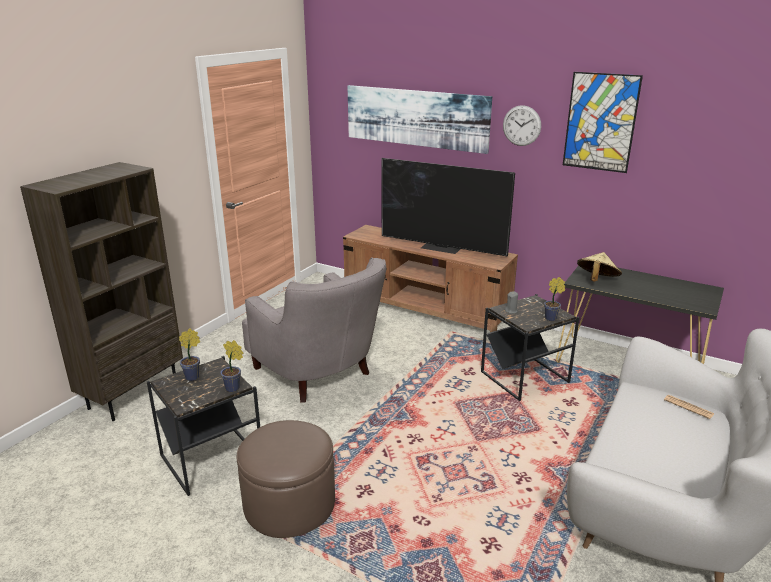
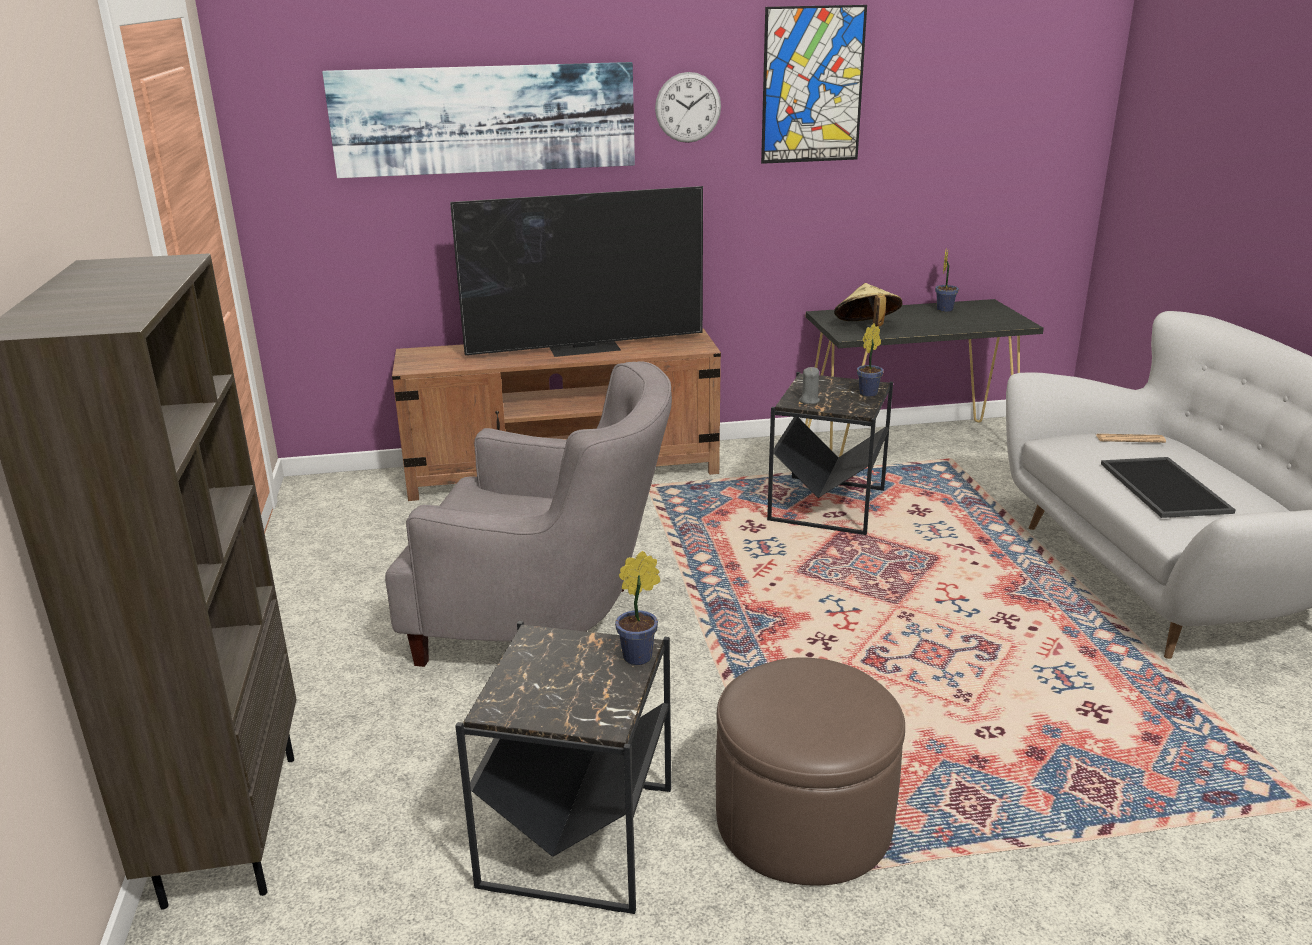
camera: 40 degrees left, 0 degrees up
(194, 377) = (534, 674): potted plant -> potted plant (944, 309)
(649, 443) = (1167, 488): none -> tray

